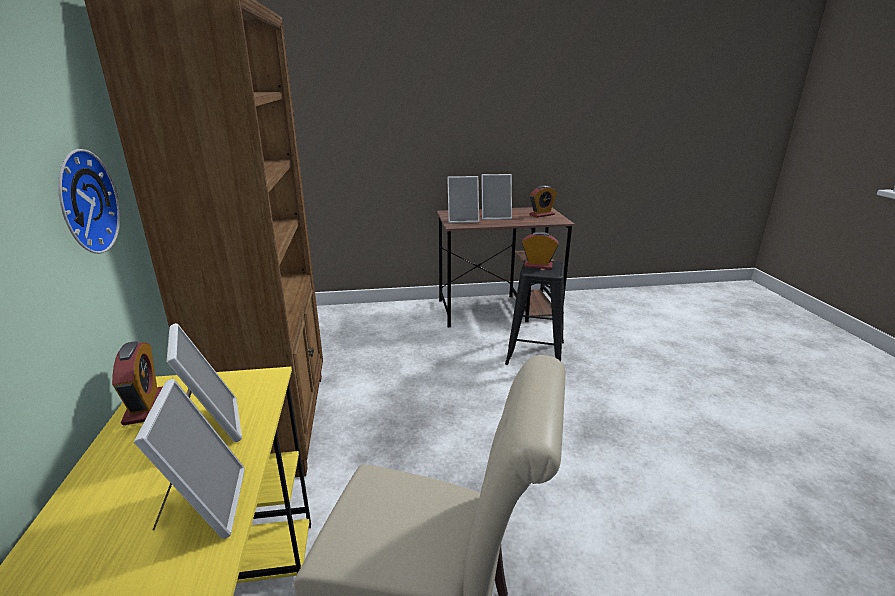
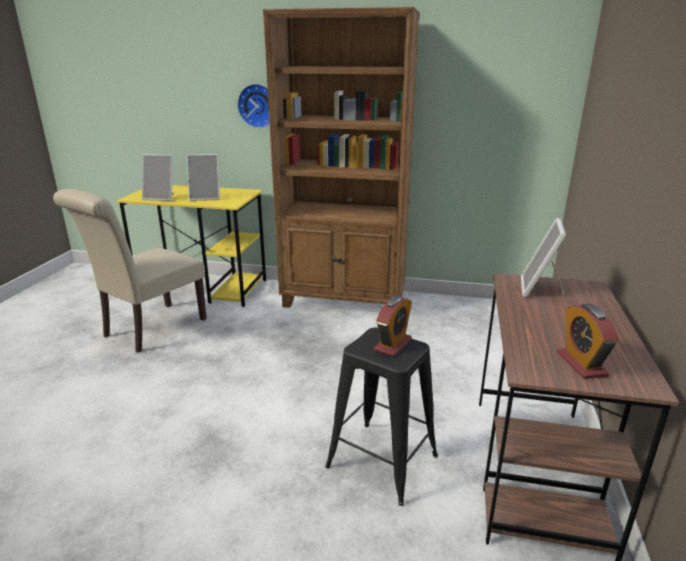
camera: 110 degrees right, 0 degrees up
(145, 407) = (235, 191): alarm clock -> none
(495, 217) = (562, 316): picture frame -> none

